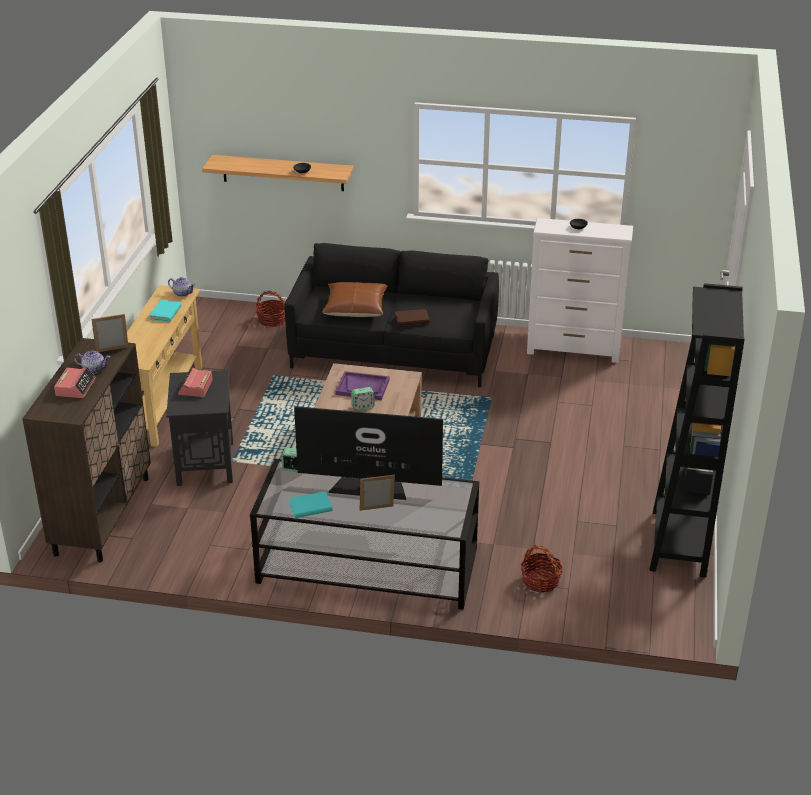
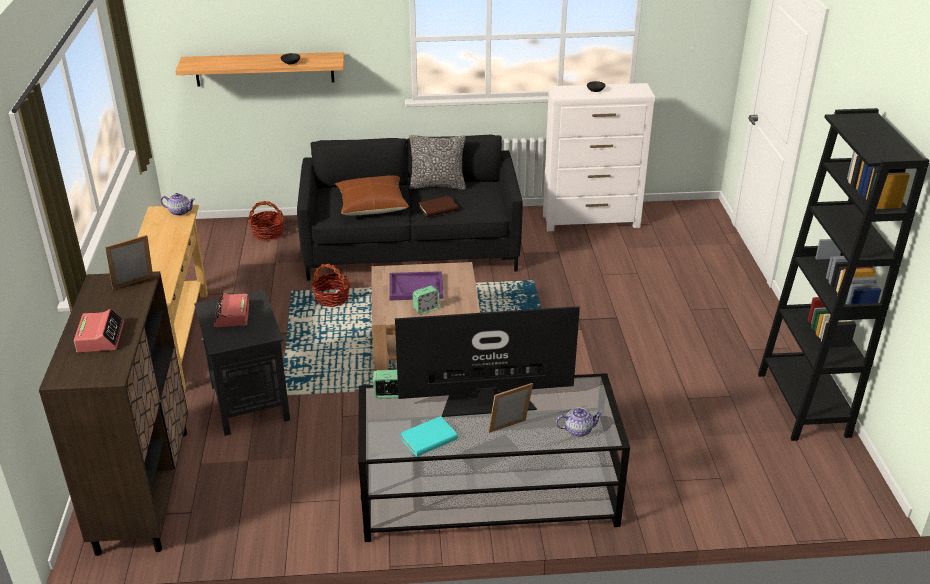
camera: 15 degrees left, 0 degrees up
(93, 369) = (117, 310): teapot -> teapot (577, 430)
(165, 313) = (167, 235): turquoise book -> none
(422, 297) = (437, 185): none -> pillow
(540, 581) = (686, 475): basket -> basket (332, 298)

